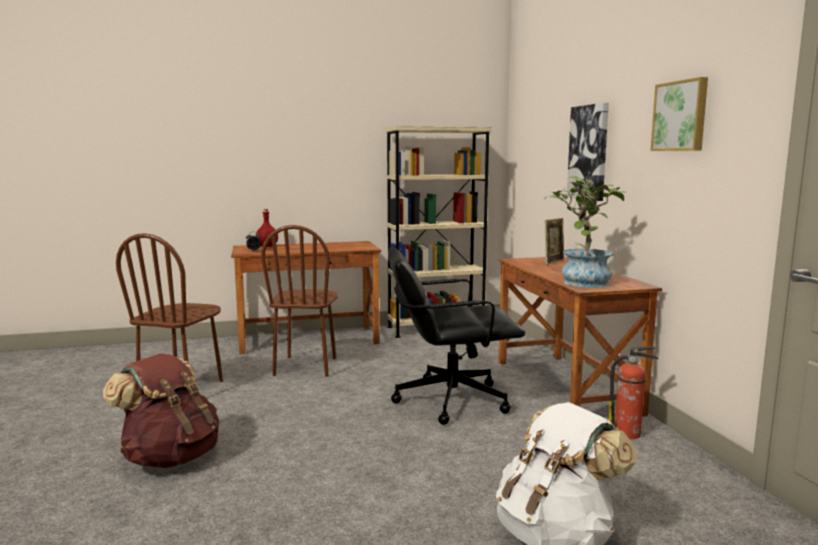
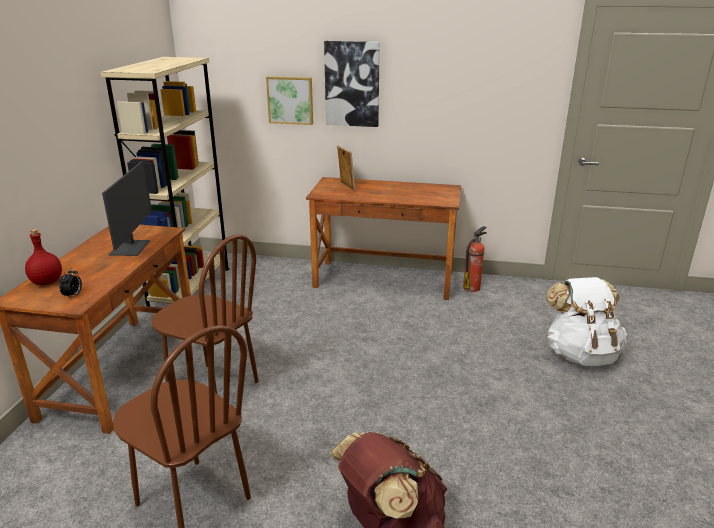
camera: 65 degrees left, 15 degrees up
(332, 248) = (131, 248): none -> monitor
(450, 400) = (371, 332): black office chair -> none
(582, 281) = (423, 197): potted plant -> none
(681, 116) = (474, 61): picture -> picture (290, 100)

